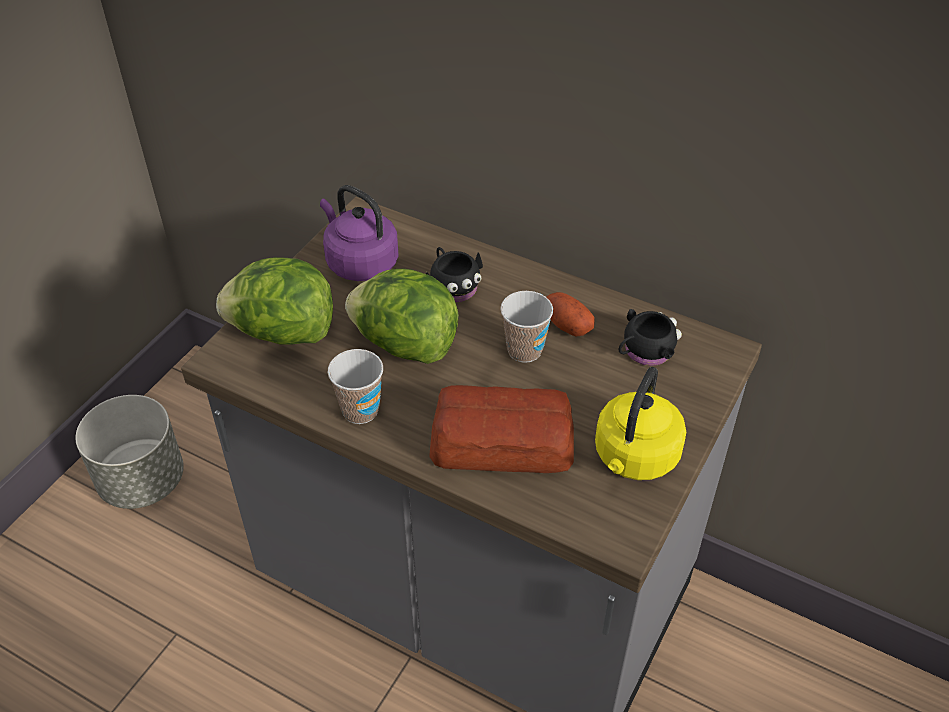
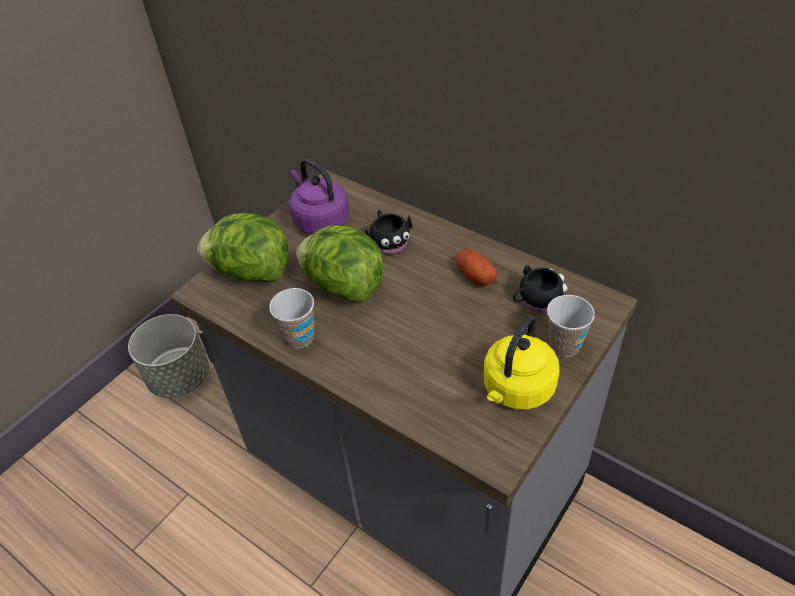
camera: 10 degrees right, 0 degrees up
(504, 444) = (409, 372): bread -> none
(524, 350) = (438, 295): cup -> cup (564, 346)

